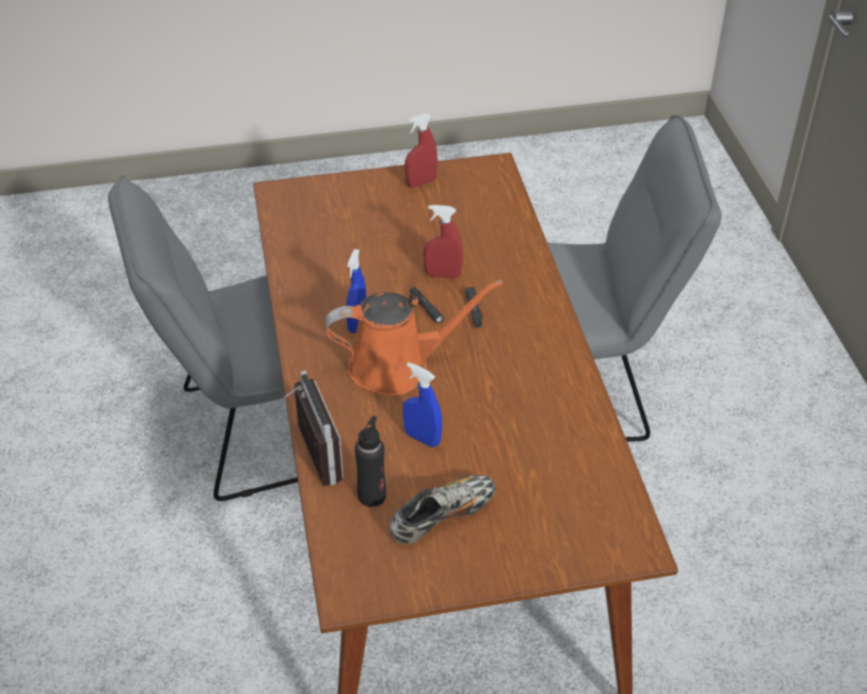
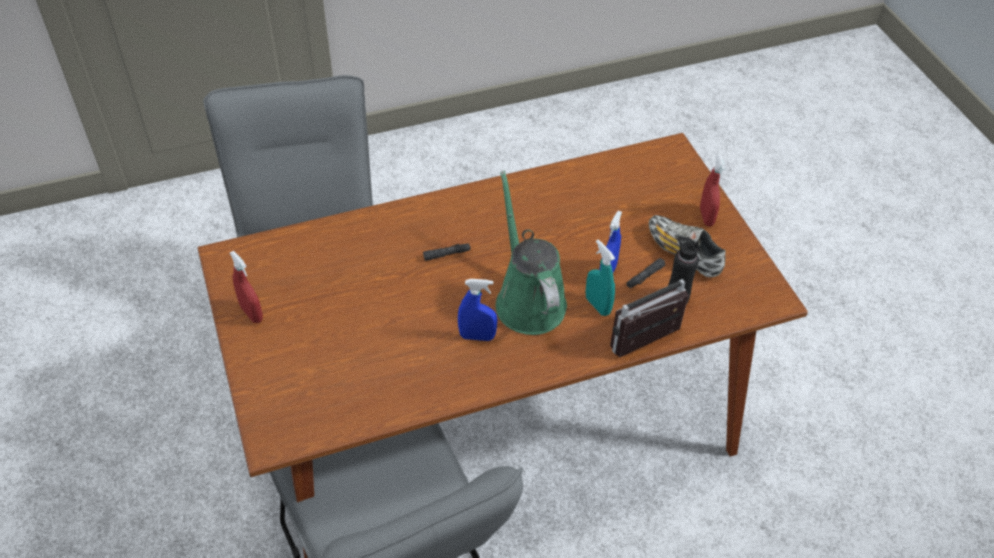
camera: 100 degrees left, 5 degrees up
(376, 422) = (597, 305): none -> turquoise spray bottle
(397, 366) = (528, 299): orange watering can -> green watering can
(425, 308) = (448, 288): black flashlight -> black flashlight (645, 276)
(442, 275) = (399, 281): red spray bottle -> red spray bottle (706, 217)

